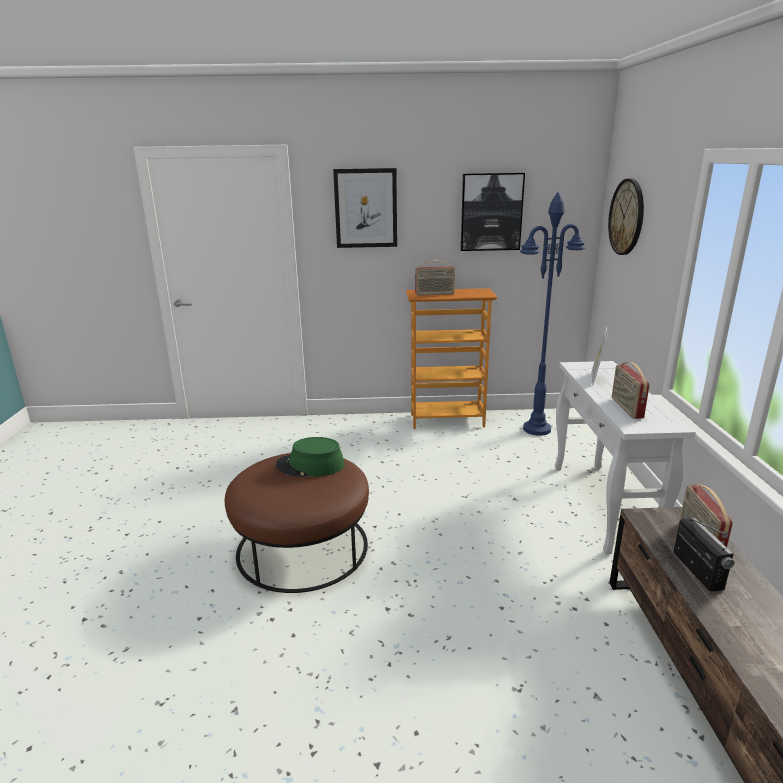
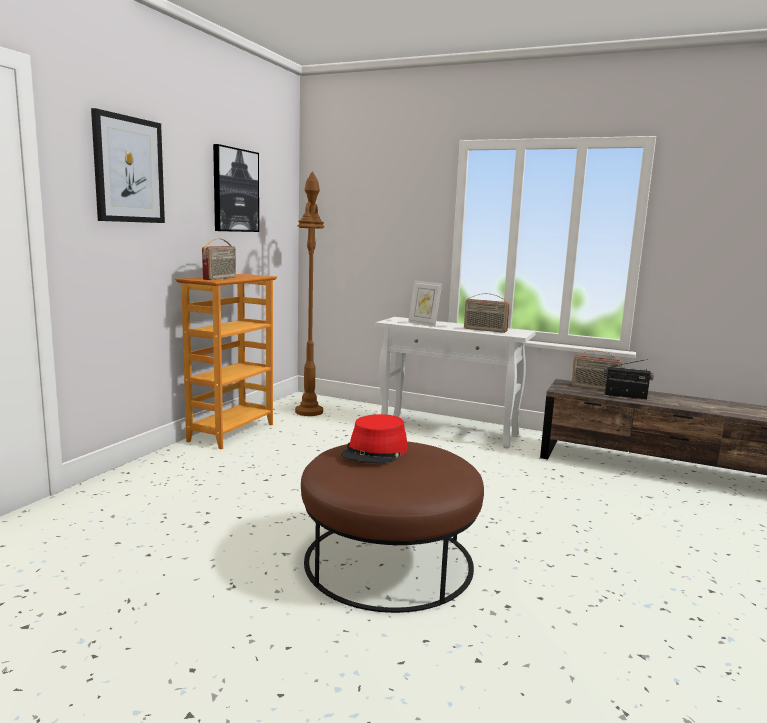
camera: 65 degrees left, 10 degrees down
(310, 466) = (375, 452): green hat -> red hat
(537, 429) = (309, 411): blue floor lamp -> brown floor lamp
(626, 217) = (350, 199): wall clock -> none

